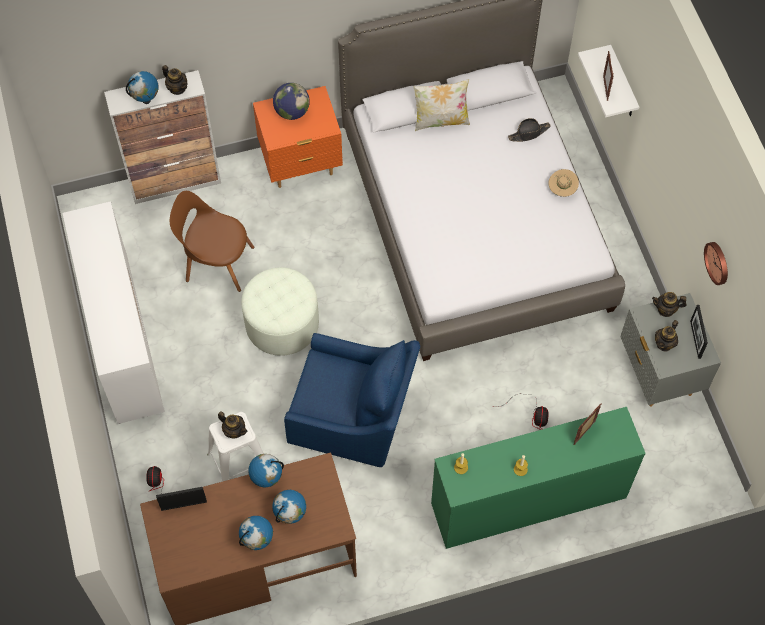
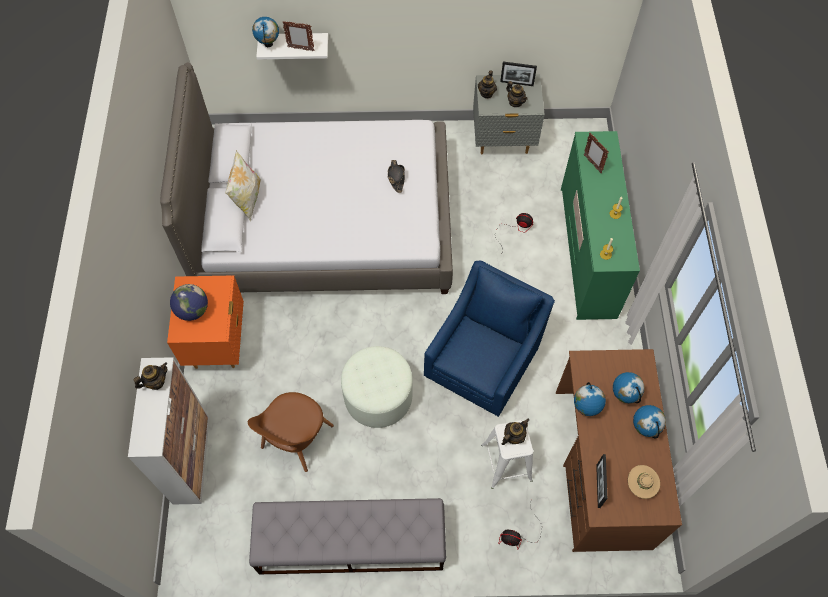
camera: 75 degrees left, 0 degrees up
(123, 339) = (350, 544): white dresser -> grey bench
(146, 100) = (157, 415): globe -> globe (268, 44)
(529, 133) = (286, 140): black hat -> black hat (396, 178)
(562, 189) = (350, 132): beige hat -> beige hat (641, 485)
(718, 262) = (496, 20): wall clock -> none

